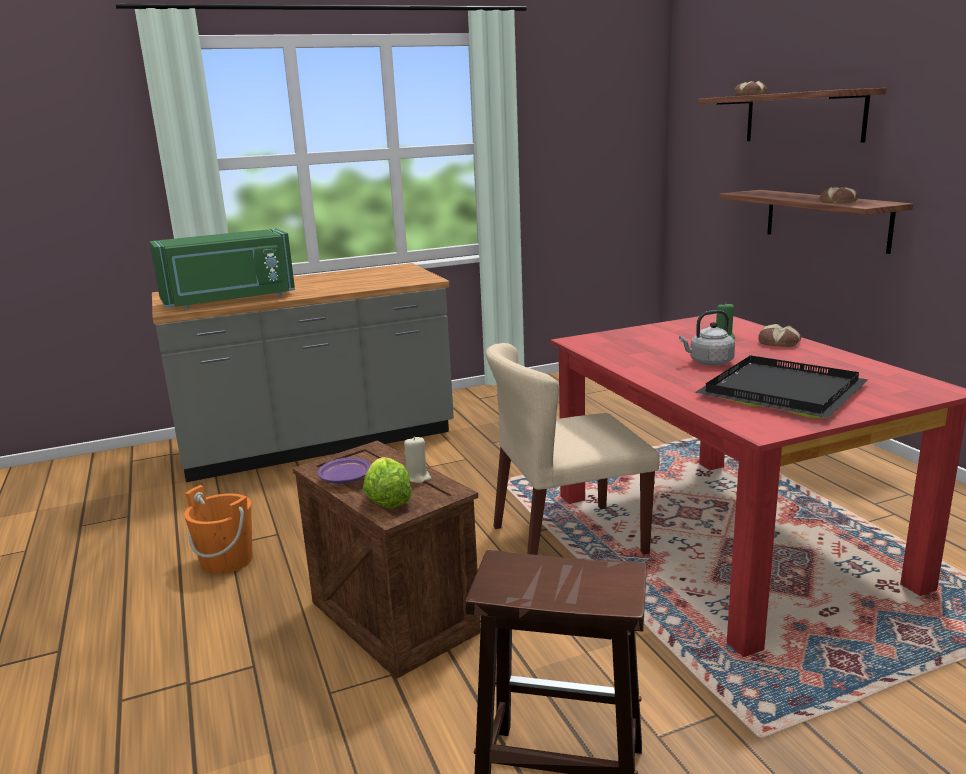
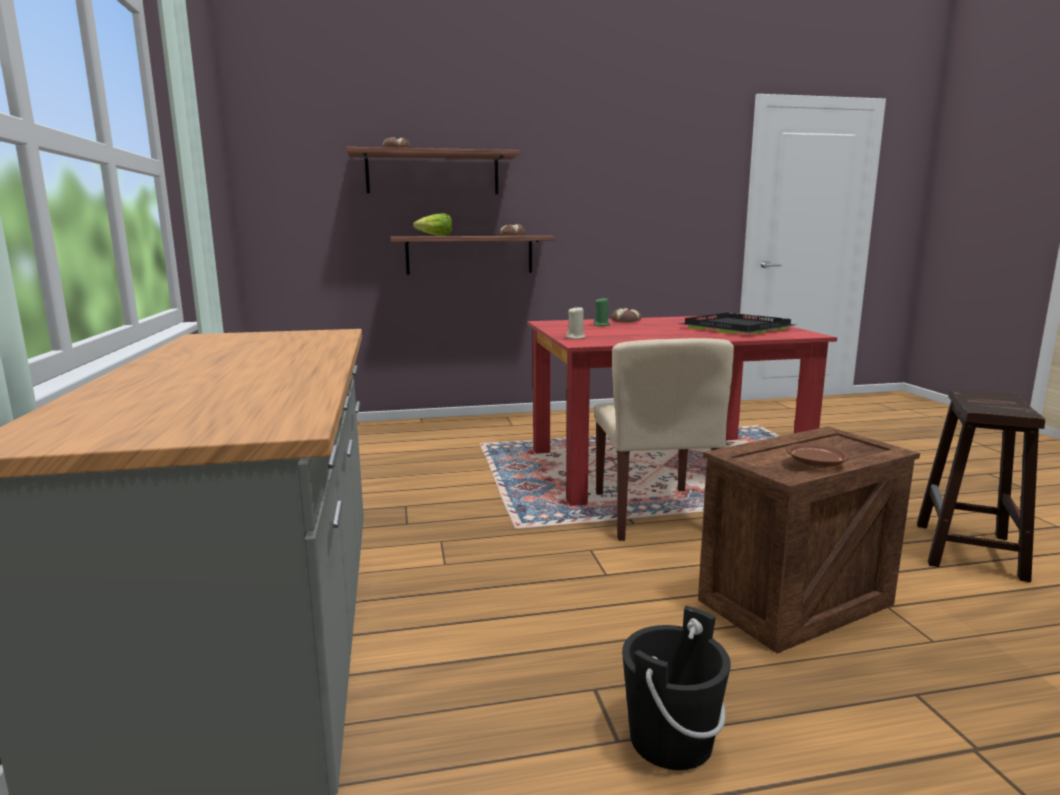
camera: 80 degrees left, 5 degrees down
(227, 560) = (670, 739): orange bucket -> black bucket
(229, 300) = (271, 395): green microwave -> none
(345, 479) = (815, 464): purple plate -> brown plate
(387, 498) = (856, 450): lettuce -> lettuce (435, 236)
(417, 477) = (804, 440): beige candle -> beige candle (575, 338)
(708, 362) = (667, 330): grey kettle -> none

